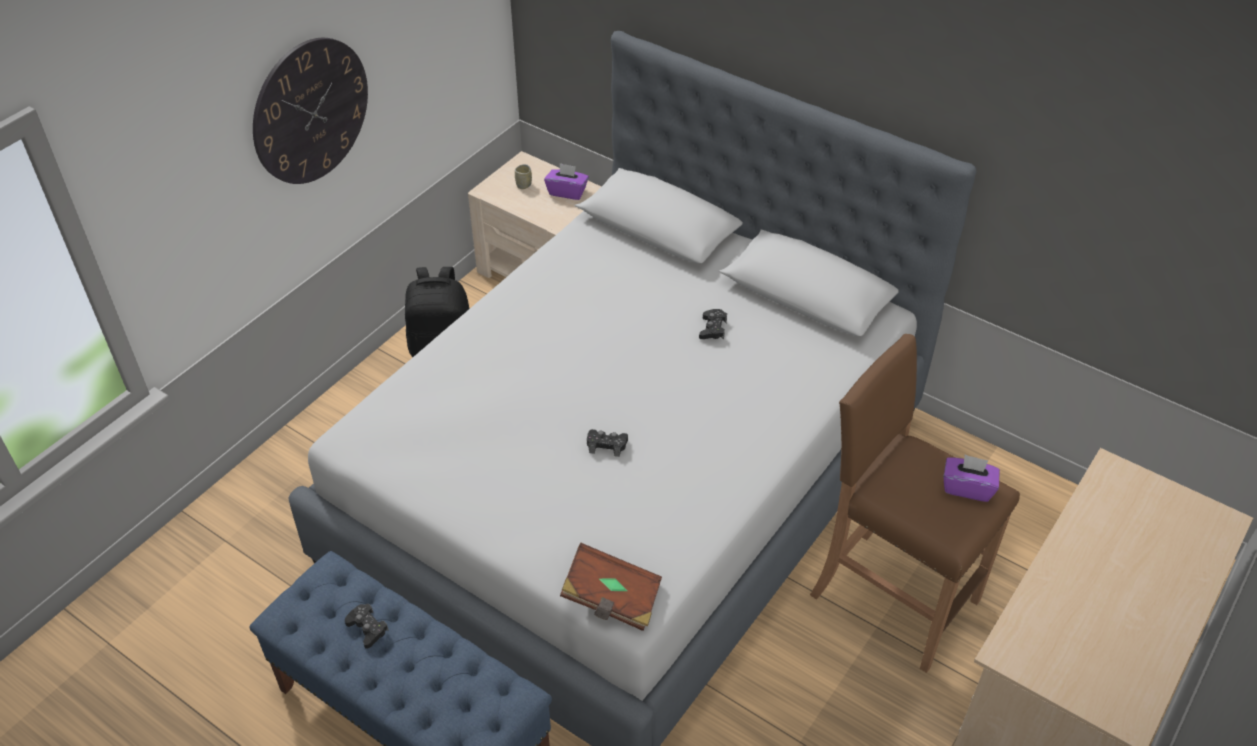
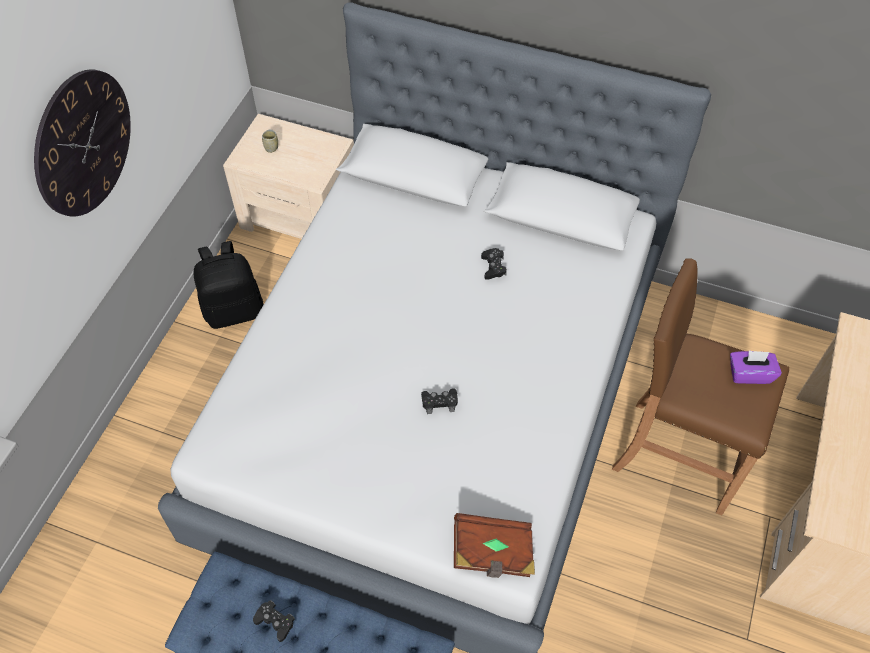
camera: 15 degrees left, 10 degrees up
(567, 192) = (312, 147): purple tissue box -> none

